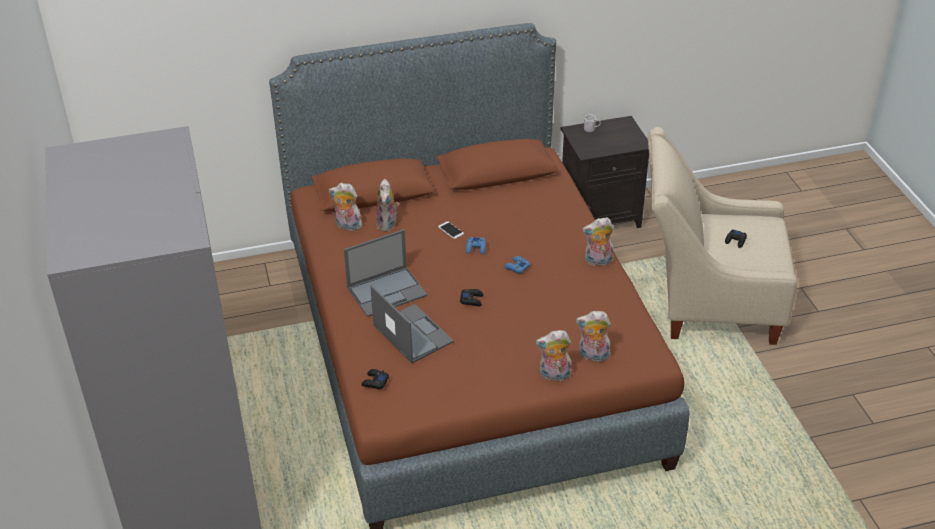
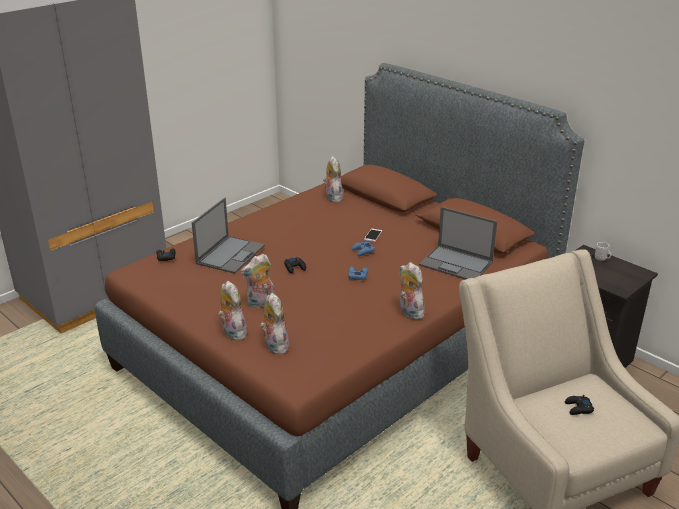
camera: 60 degrees right, 10 degrees down
(387, 291) = (273, 232): laptop -> laptop (457, 264)
(388, 224) = (351, 210): plush toy -> plush toy (261, 304)

